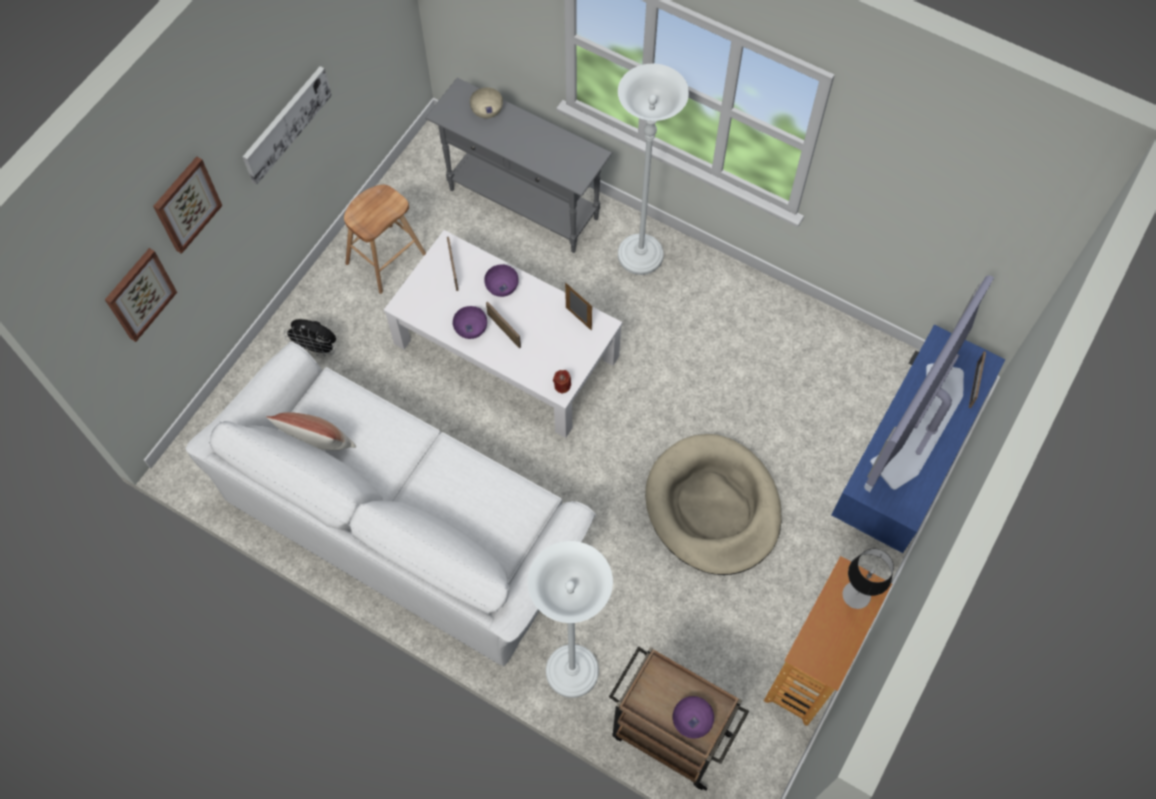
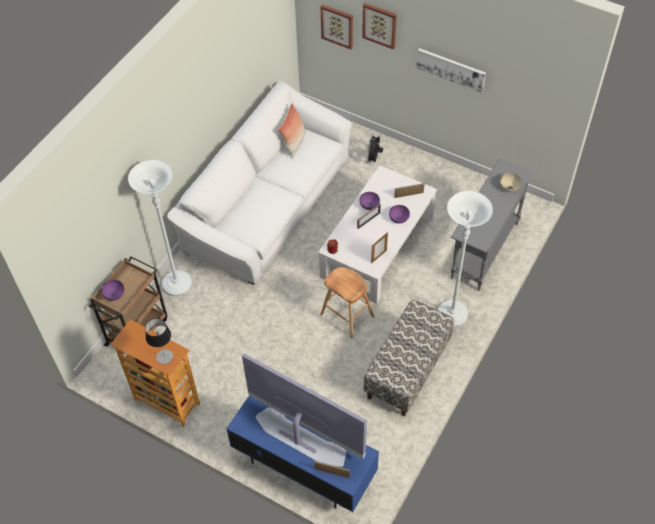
camera: 90 degrees right, 10 degrees down
(385, 259) = (436, 185): brown stool -> brown stool (346, 315)
(713, 507) = (274, 354): beige dog bed -> none
(737, 320) = (408, 370): none -> bench

